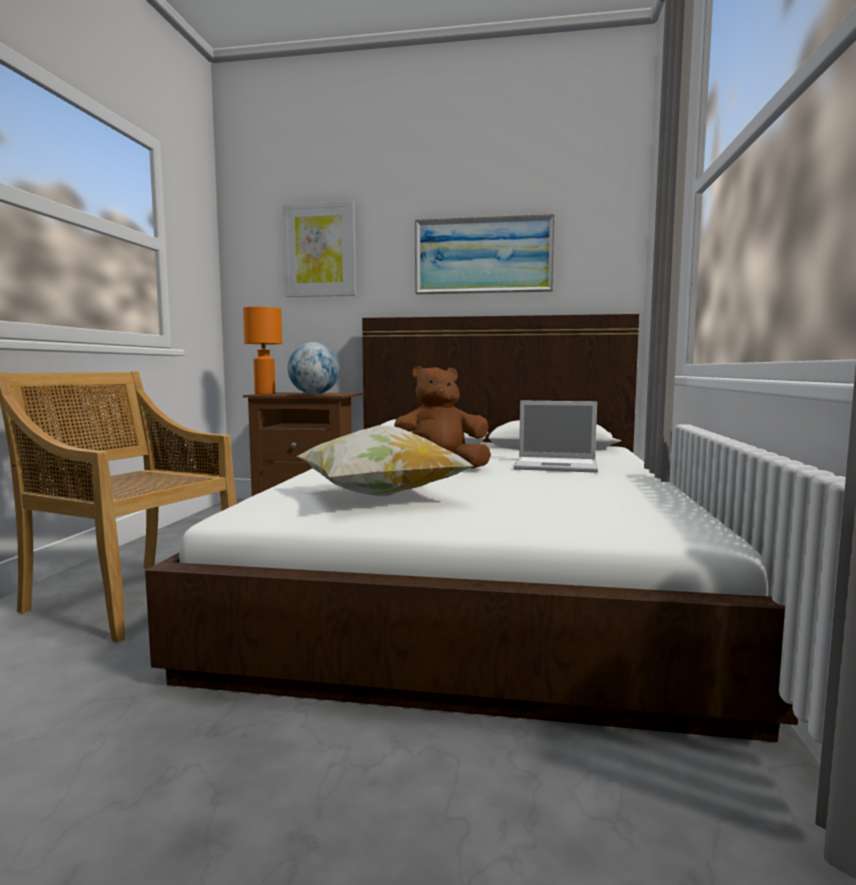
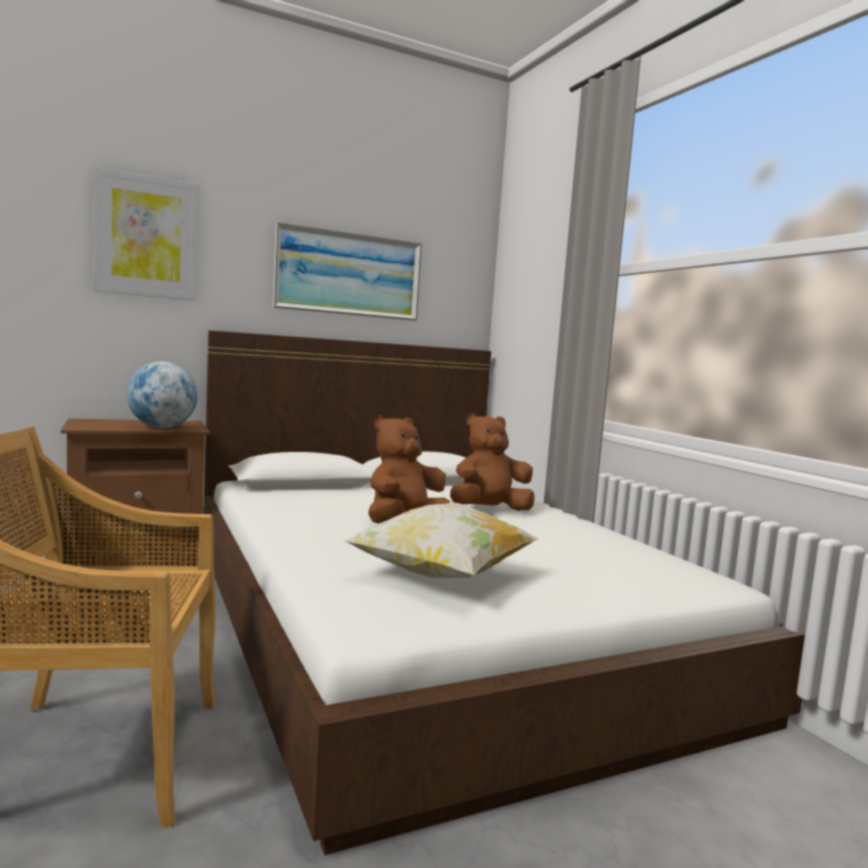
camera: 35 degrees left, 0 degrees up
(265, 394) = (88, 427): orange table lamp -> none
(557, 465) = (489, 510): laptop -> brown plush toy

